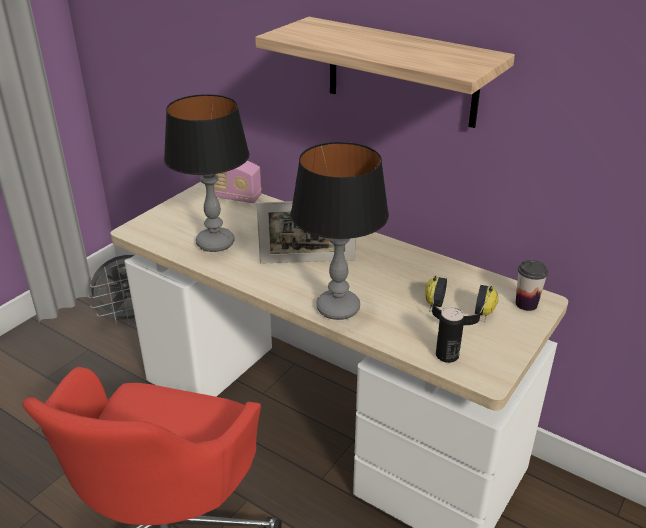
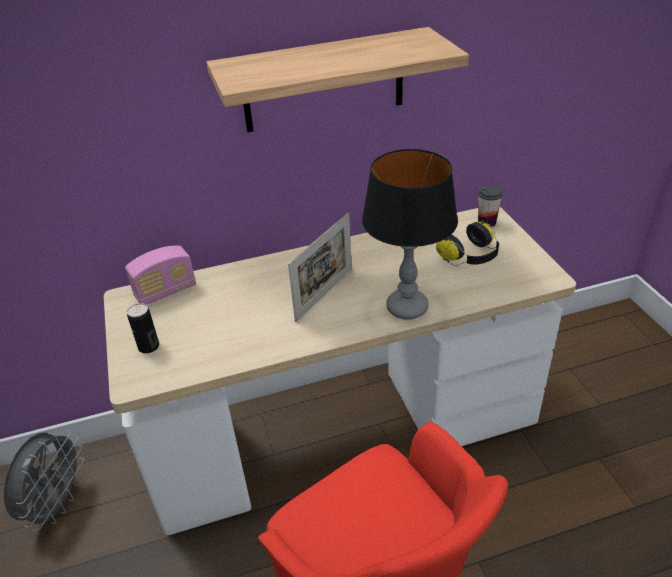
camera: 50 degrees left, 5 degrees up
(215, 243) = (230, 336): table lamp -> none
(447, 356) = (513, 283): can -> can (149, 346)

